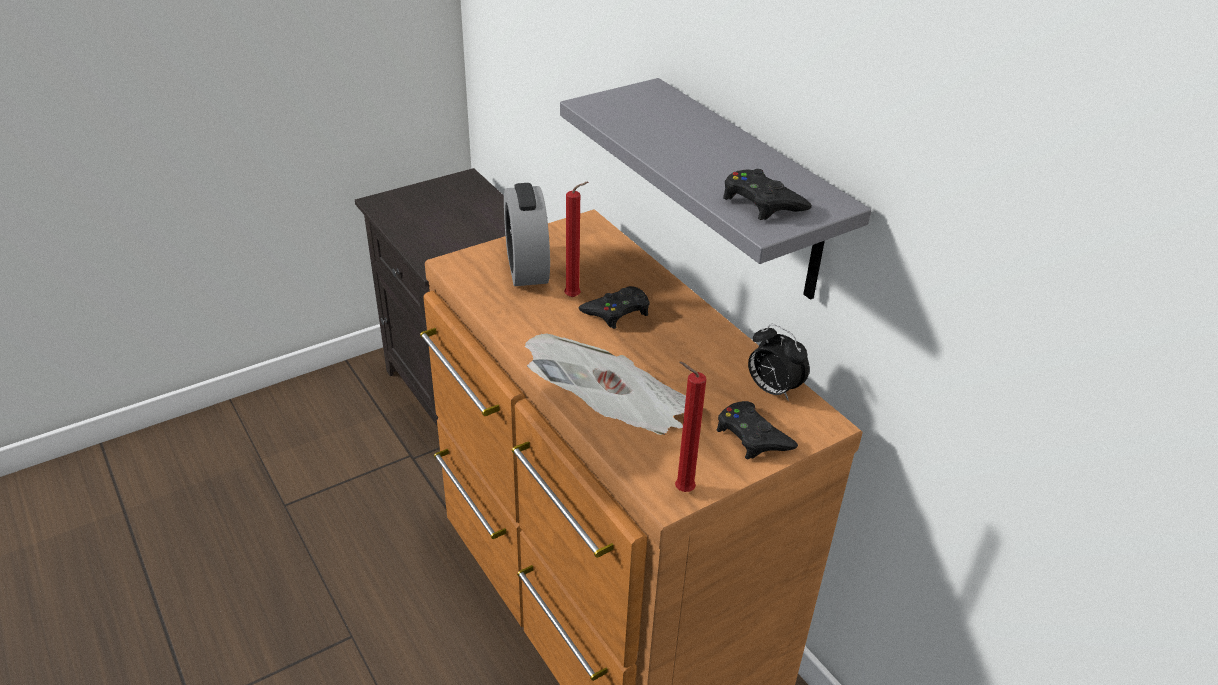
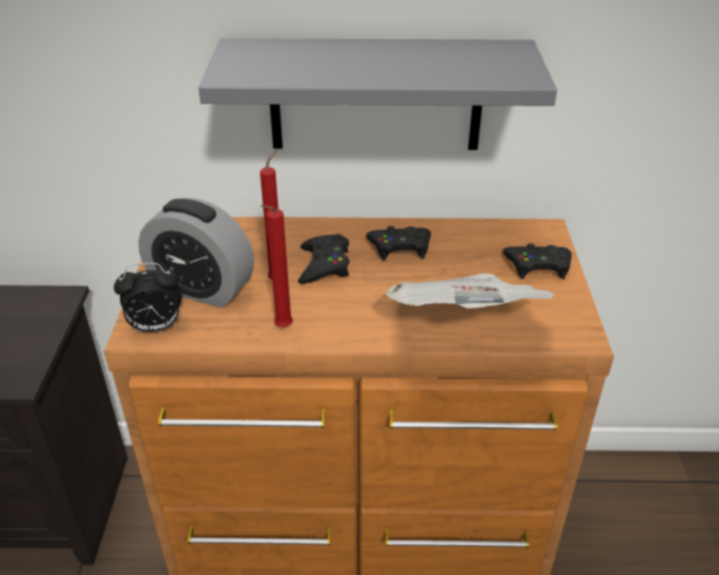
camera: 55 degrees left, 0 degrees up
(681, 490) = (576, 326): red candle -> red candle (281, 328)
(762, 202) = (489, 67): black game controller -> black game controller (400, 247)
(772, 390) = (492, 234): alarm clock -> alarm clock (155, 327)

